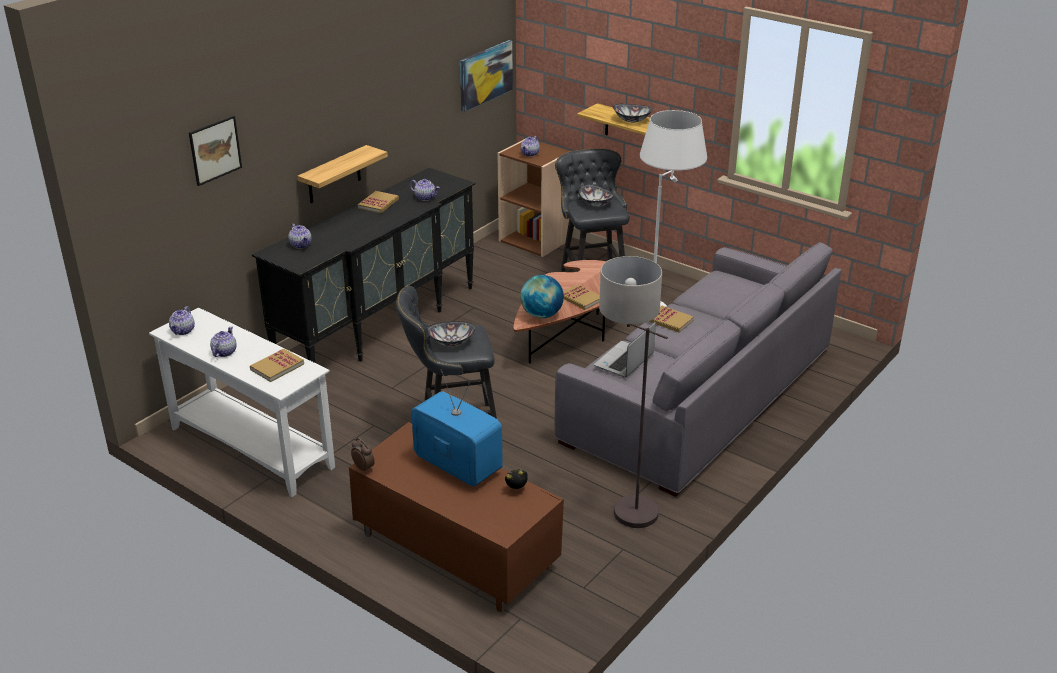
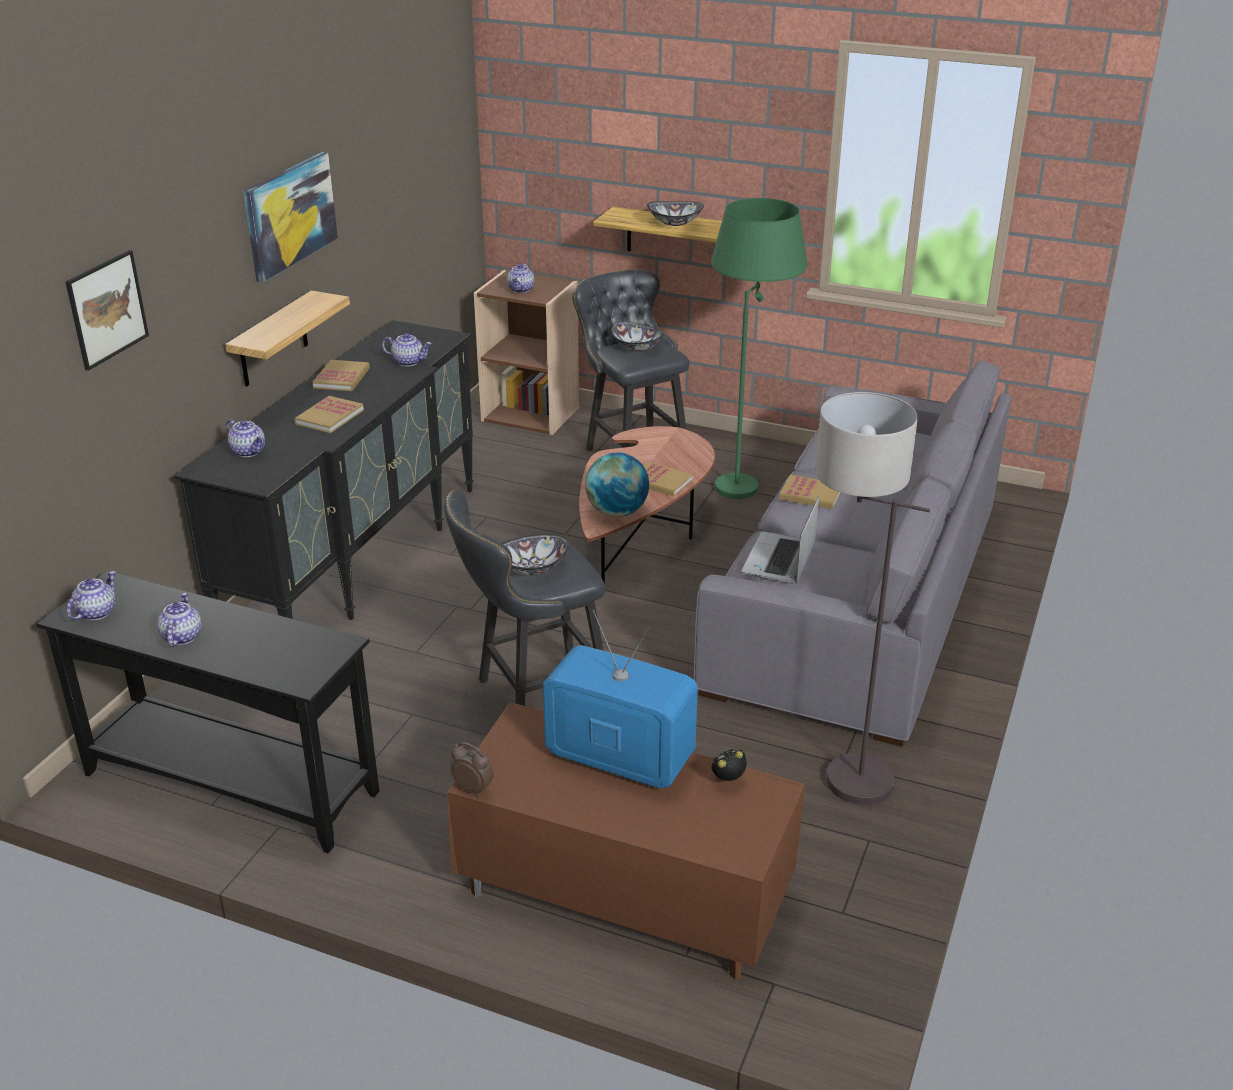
camera: 15 degrees left, 0 degrees up
(183, 331) = (96, 612): teapot -> teapot turned 150 degrees counterclockwise
(250, 448) = (229, 783): white console table -> black console table
(277, 367) = (281, 647): book -> book (329, 417)
(485, 75) = (447, 180): picture -> picture (290, 215)
(662, 304) = (746, 477): white floor lamp -> green floor lamp

